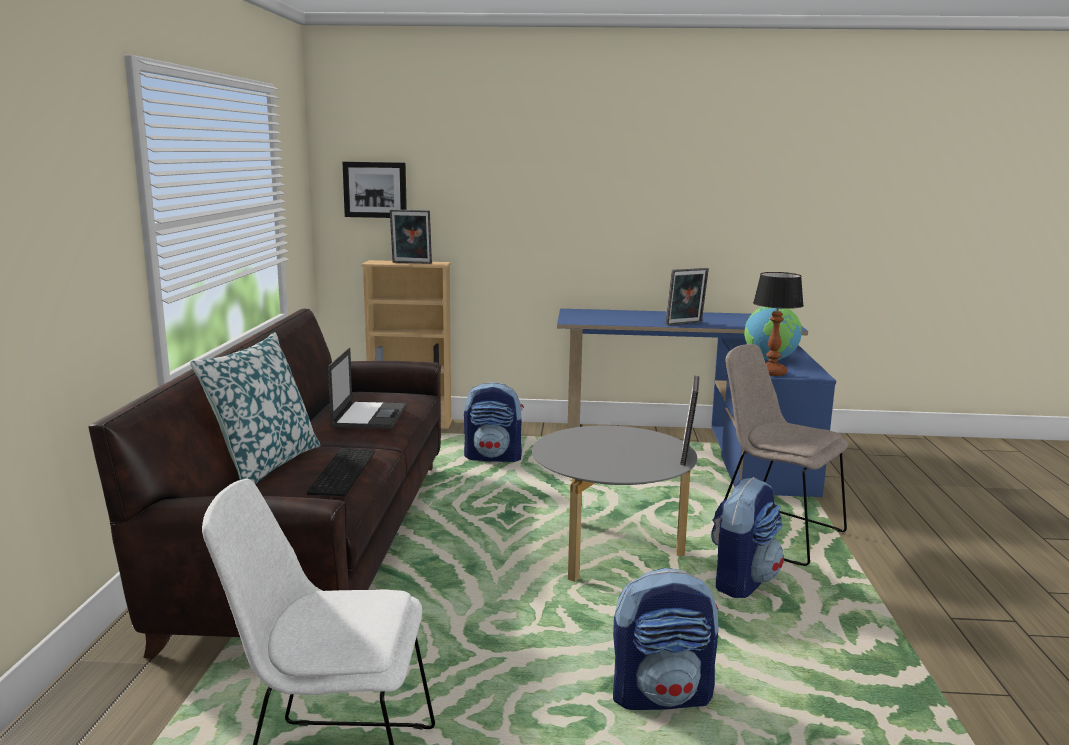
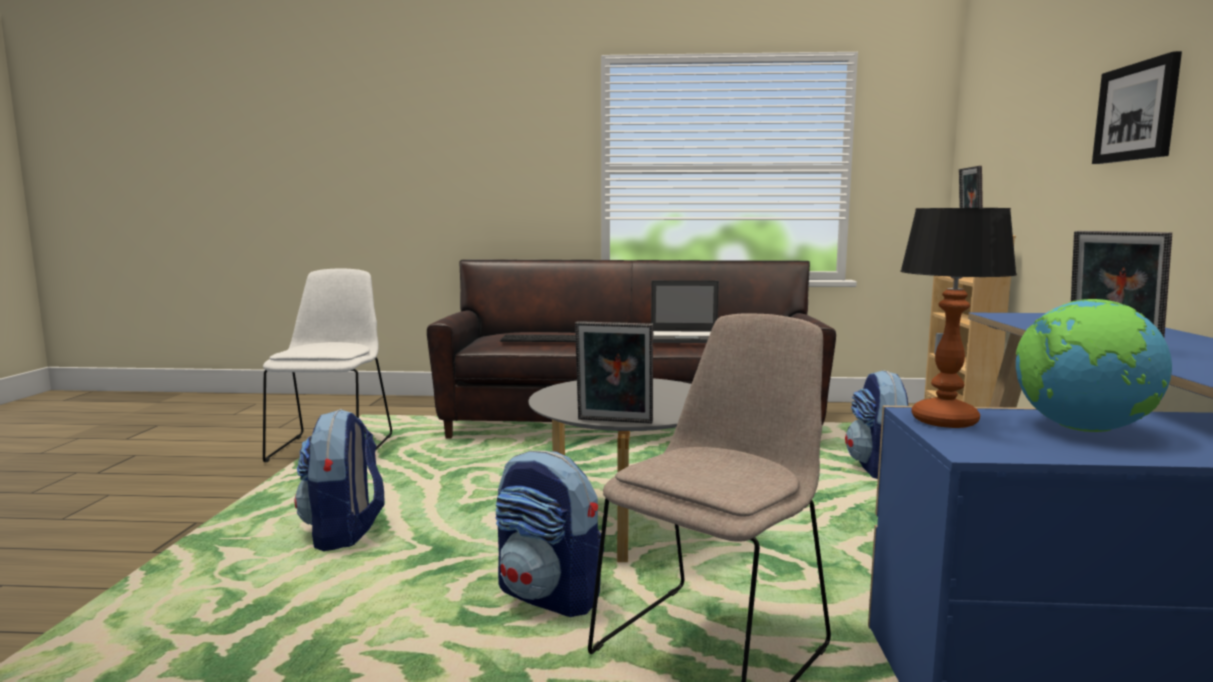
camera: 90 degrees right, 5 degrees down
(264, 465) = (565, 330): pillow -> none
(375, 189) = (983, 149): picture -> picture (1137, 112)

